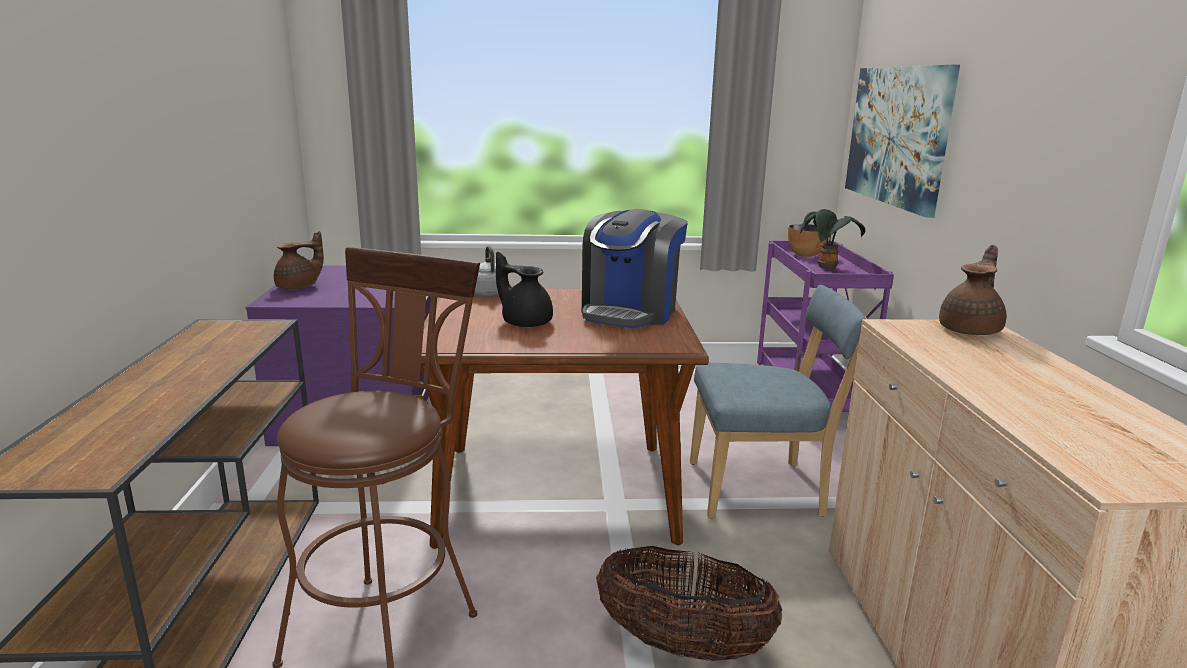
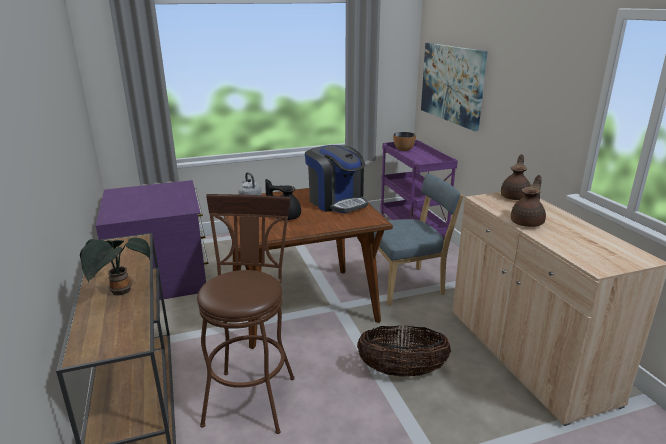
camera: 15 degrees left, 5 degrees up
(299, 287) = (118, 206): brown teapot -> brown teapot (527, 222)
(630, 312) = (336, 202): coffee machine -> coffee machine turned 45 degrees counterclockwise
(827, 268) = (419, 158): potted plant -> potted plant (120, 293)

